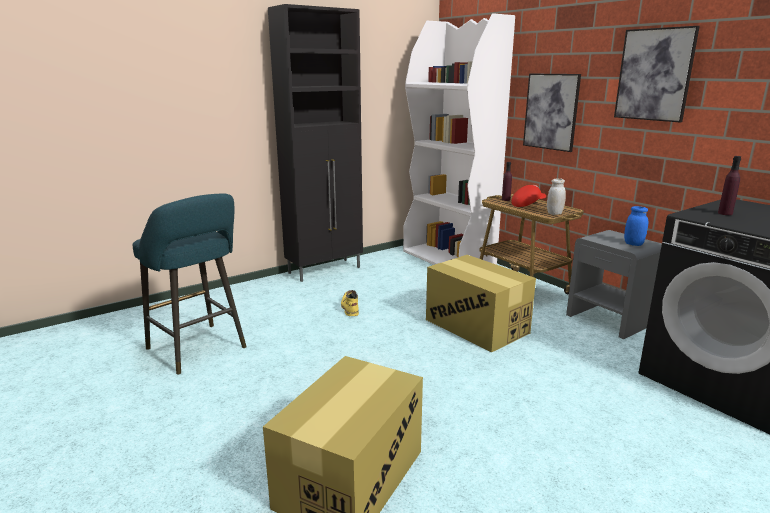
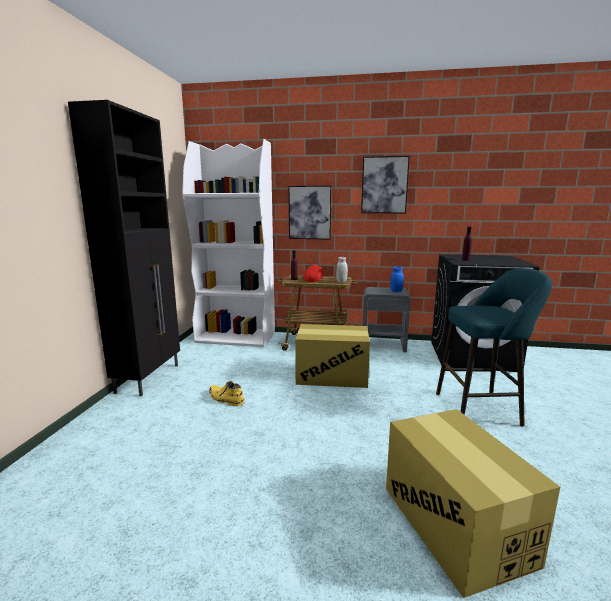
camera: 45 degrees left, 5 degrees down
(199, 350) = (139, 512): turquoise stool -> turquoise stool (482, 409)

